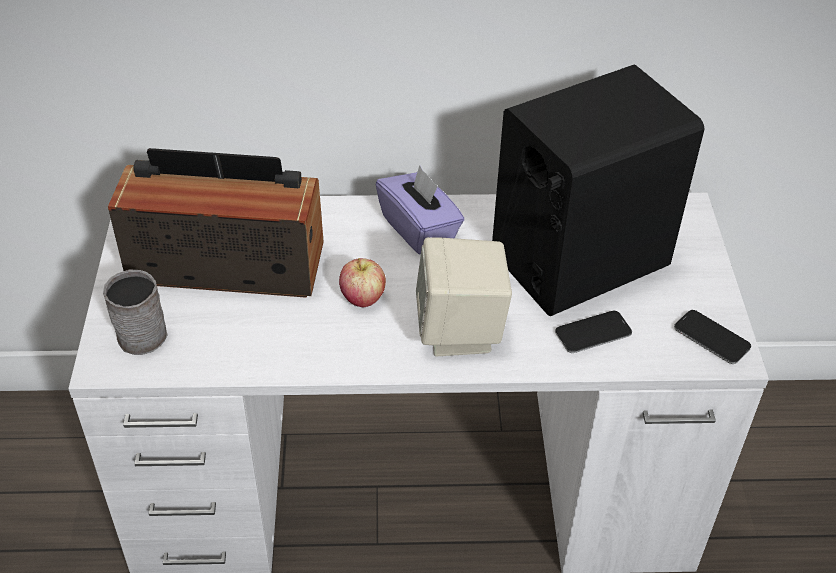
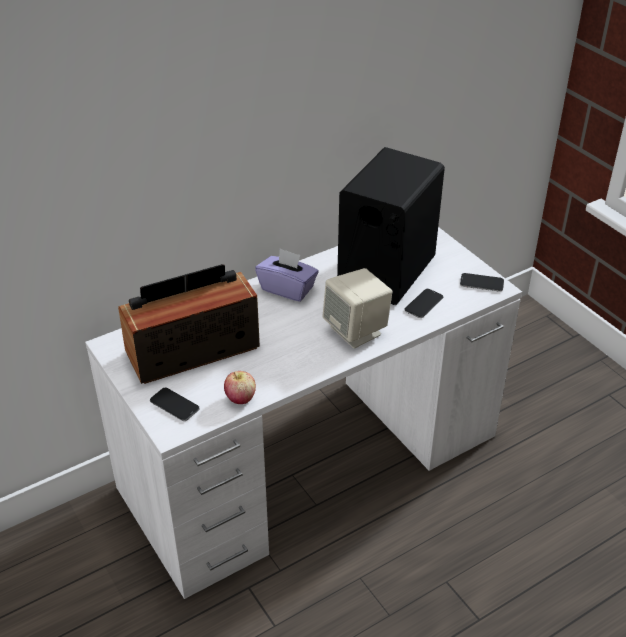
camera: 30 degrees left, 5 degrees down
(139, 330) = (174, 405): grey mug -> phone
(362, 298) = (288, 336): apple -> apple (240, 398)

